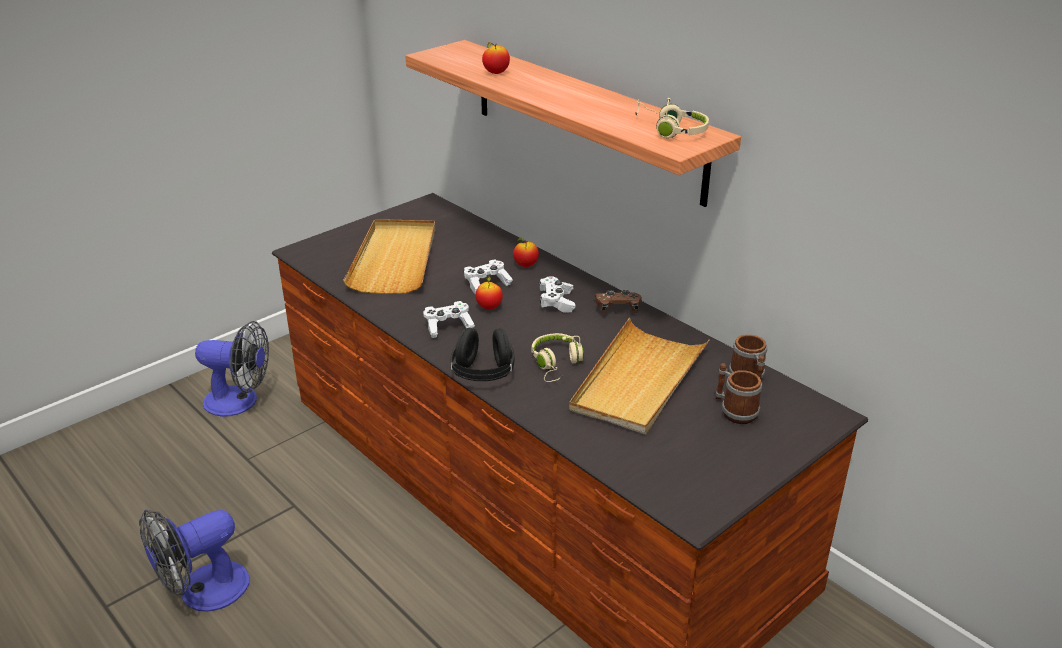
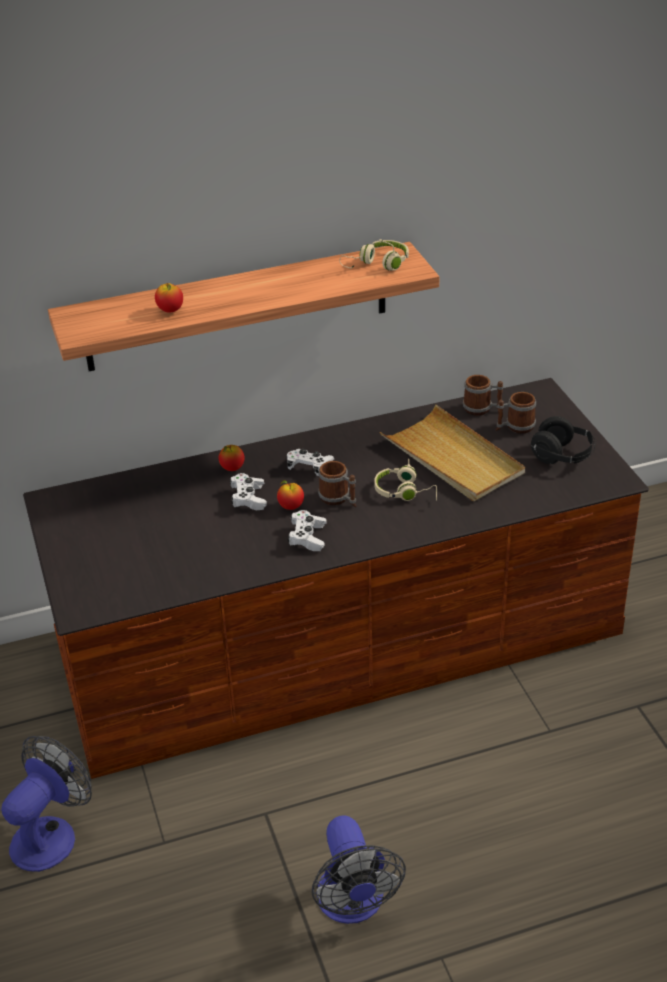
camera: 65 degrees left, 5 degrees up
(395, 259) = (155, 546): beige tray -> none
(483, 373) = (395, 534): black headphones -> black headphones (562, 457)
(517, 329) = (339, 499): none -> mug
(617, 309) = (343, 439): brown game controller -> none

